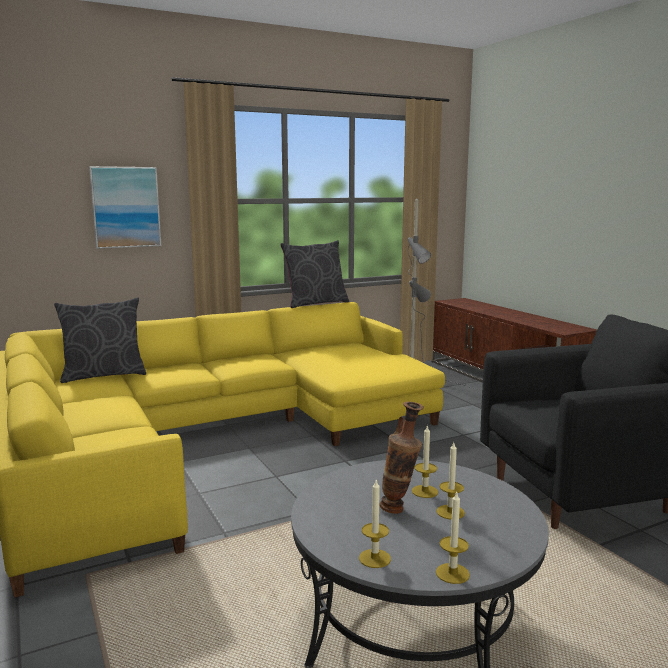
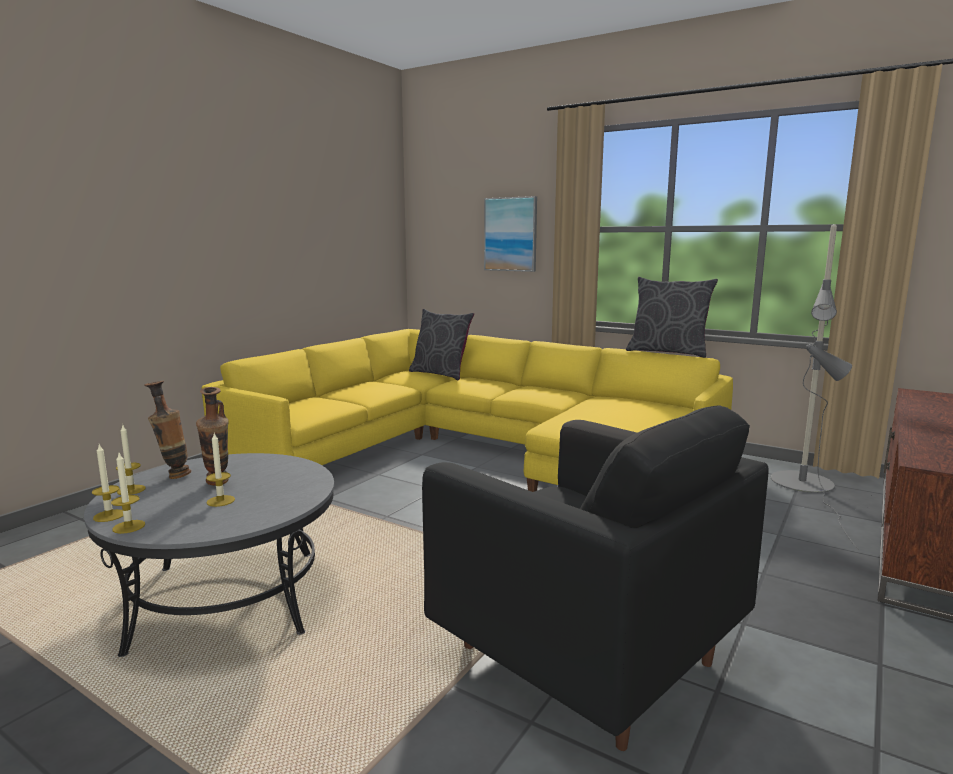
camera: 60 degrees right, 0 degrees up
(347, 531) = (173, 476): none -> vase
(425, 491) = (259, 487): candle -> candle (129, 526)

